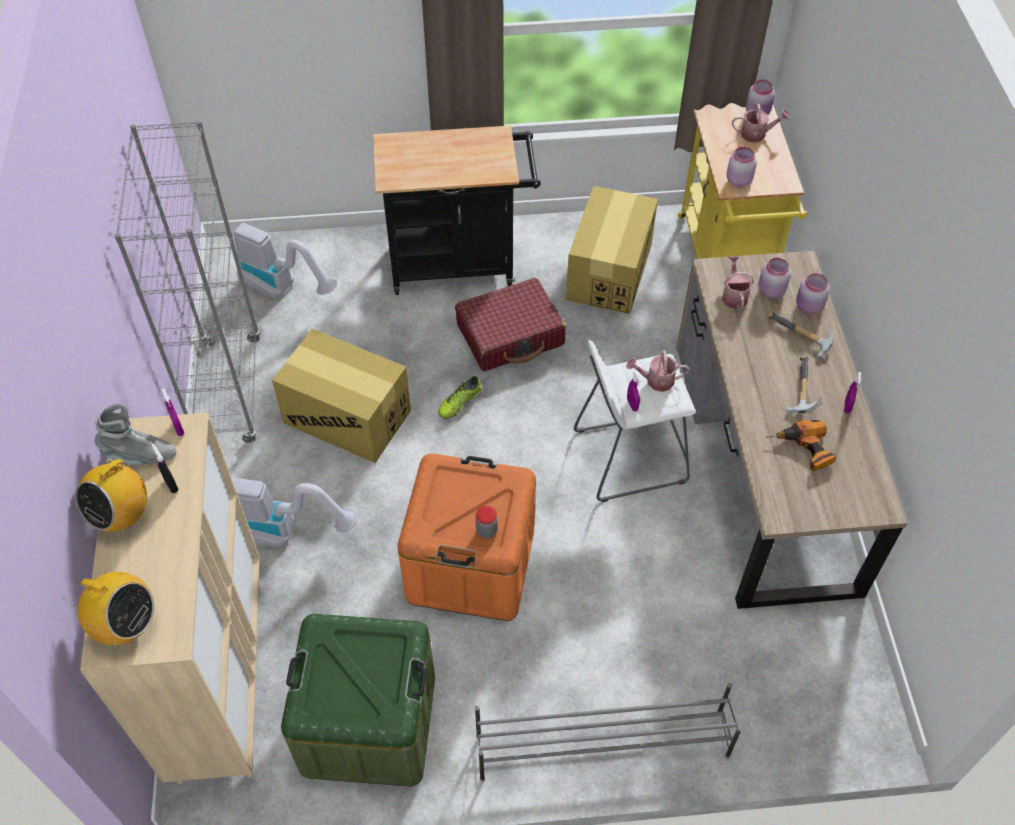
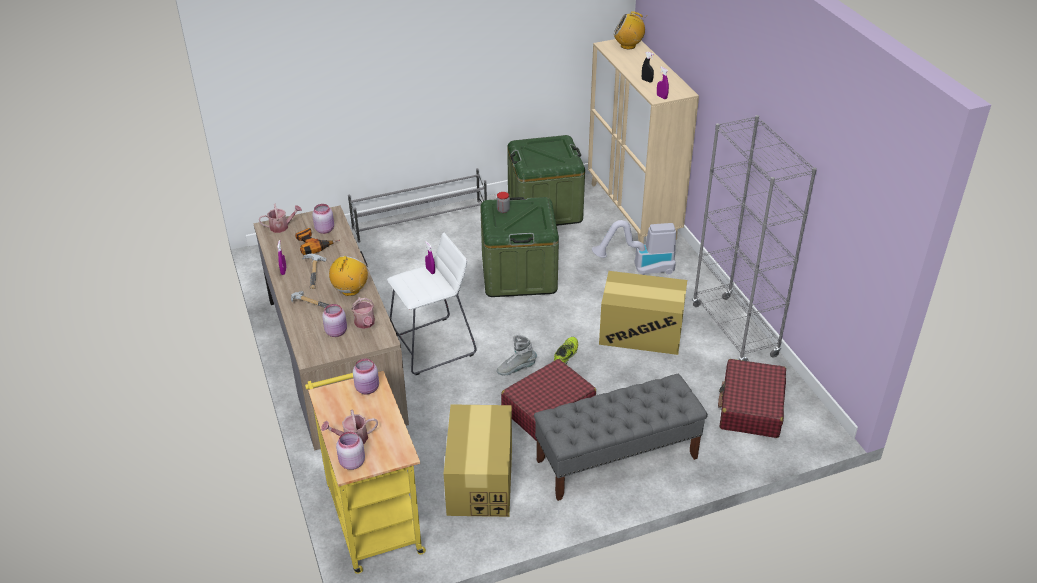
camera: 165 degrees right, 15 degrees down
(121, 515) = (660, 70): radio -> radio (350, 290)
(139, 456) = (671, 86): grey boot -> grey boot (516, 369)
(284, 288) = (751, 407): vacuum cleaner -> red suitcase
(460, 263) = (616, 459): black cart -> grey bench
(470, 564) = (519, 274): orange storage box -> green storage box
(656, 381) = (416, 286): watering can -> watering can (282, 226)
(808, 307) = (307, 326): pink jar -> pink jar (325, 229)

